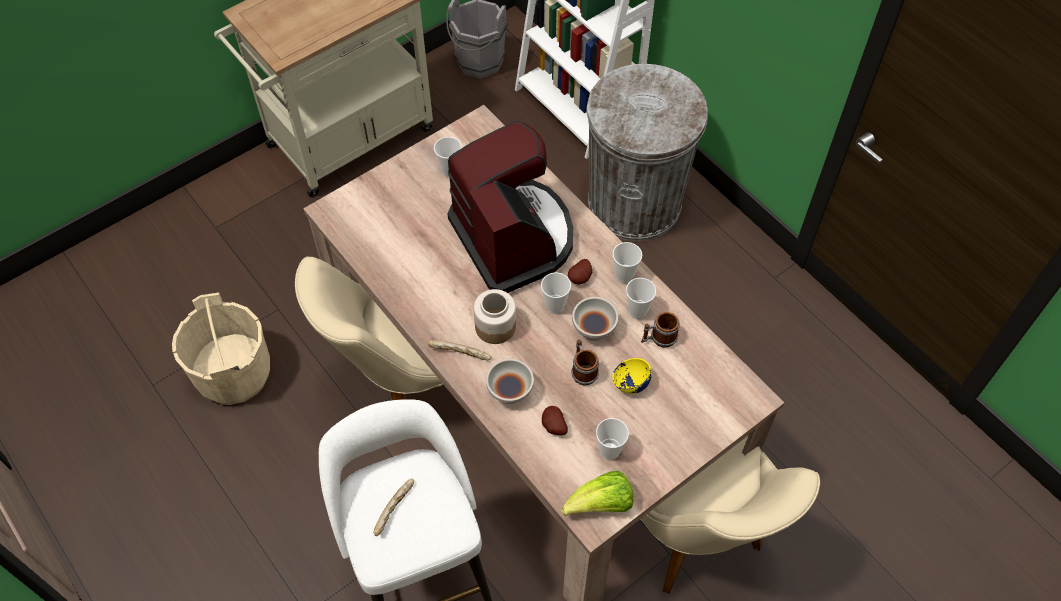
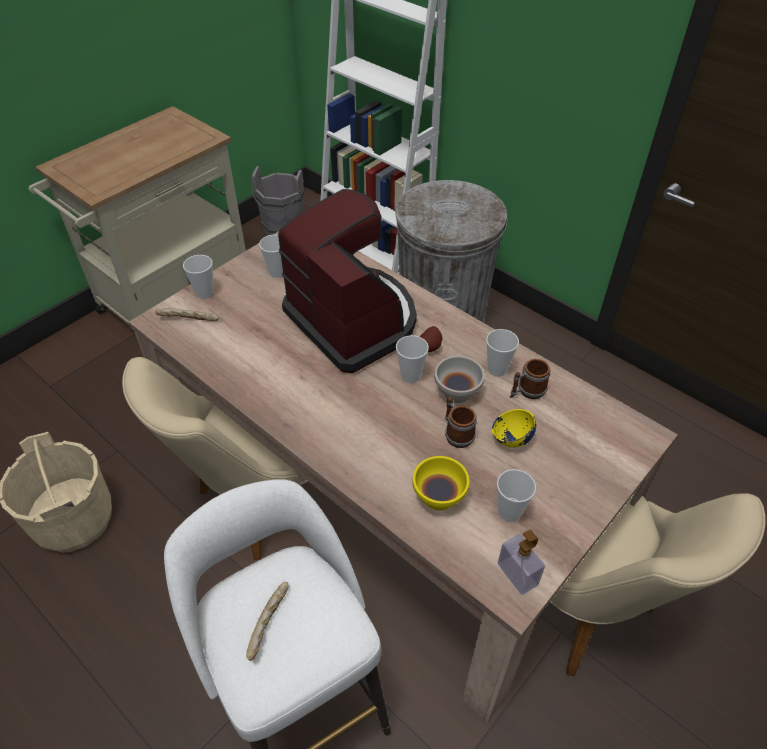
camera: 10 degrees left, 10 degrees down
(460, 354) = (318, 436): bread -> bread (188, 320)
(495, 326) = (351, 403): jar -> none
(511, 392) = (383, 466): white bowl -> none
(553, 427) = (439, 496): potato -> yellow bowl
(601, 504) = (517, 574): lettuce -> soap dispenser
(624, 276) = (474, 340): cup -> cup (204, 293)

